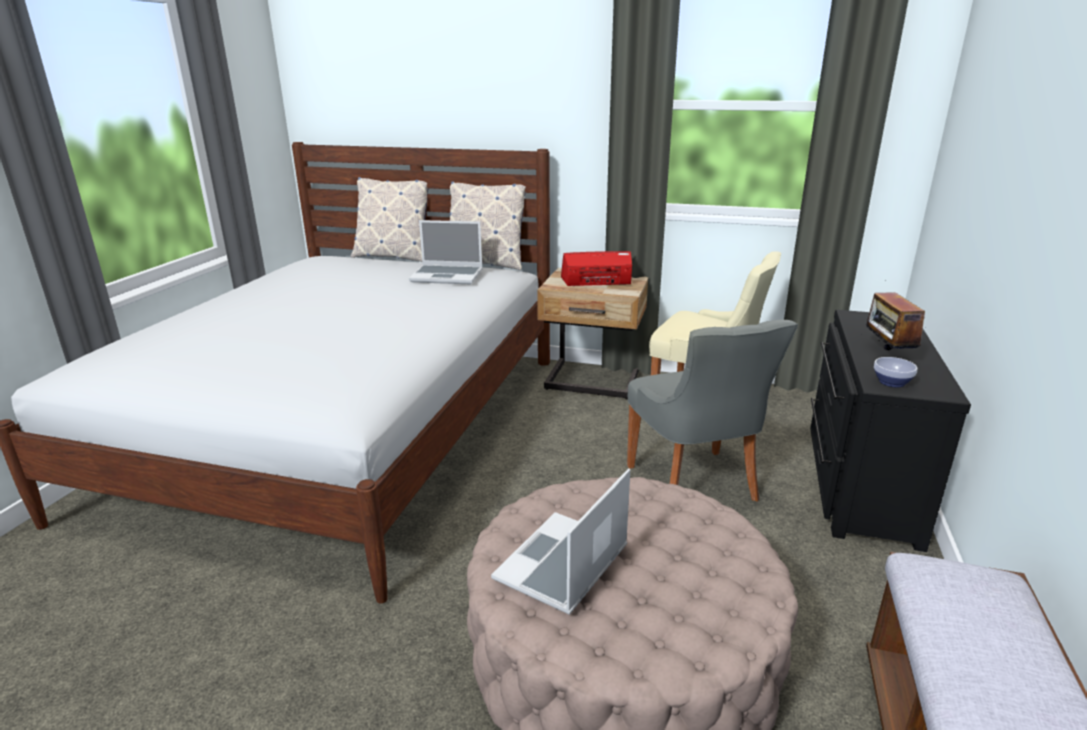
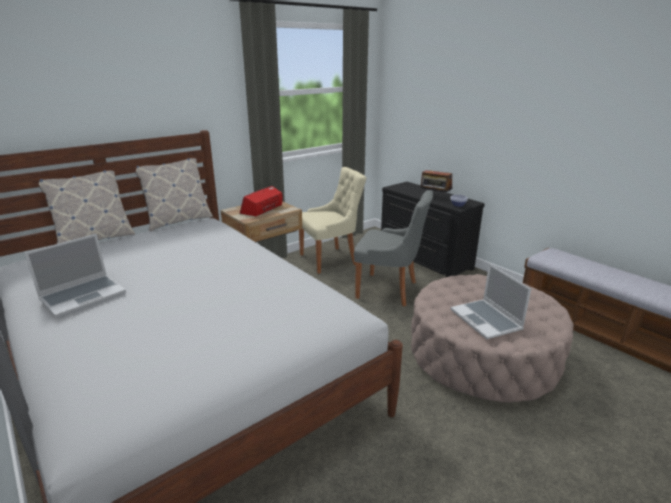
camera: 55 degrees left, 0 degrees up
(448, 276) = (186, 234): laptop -> laptop (84, 296)

